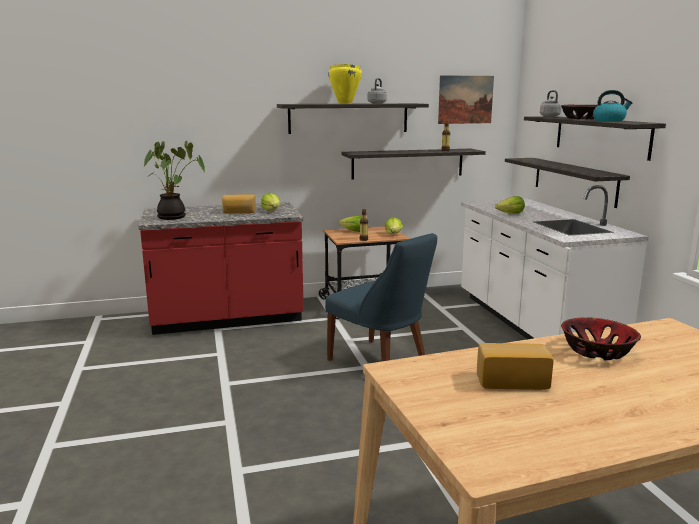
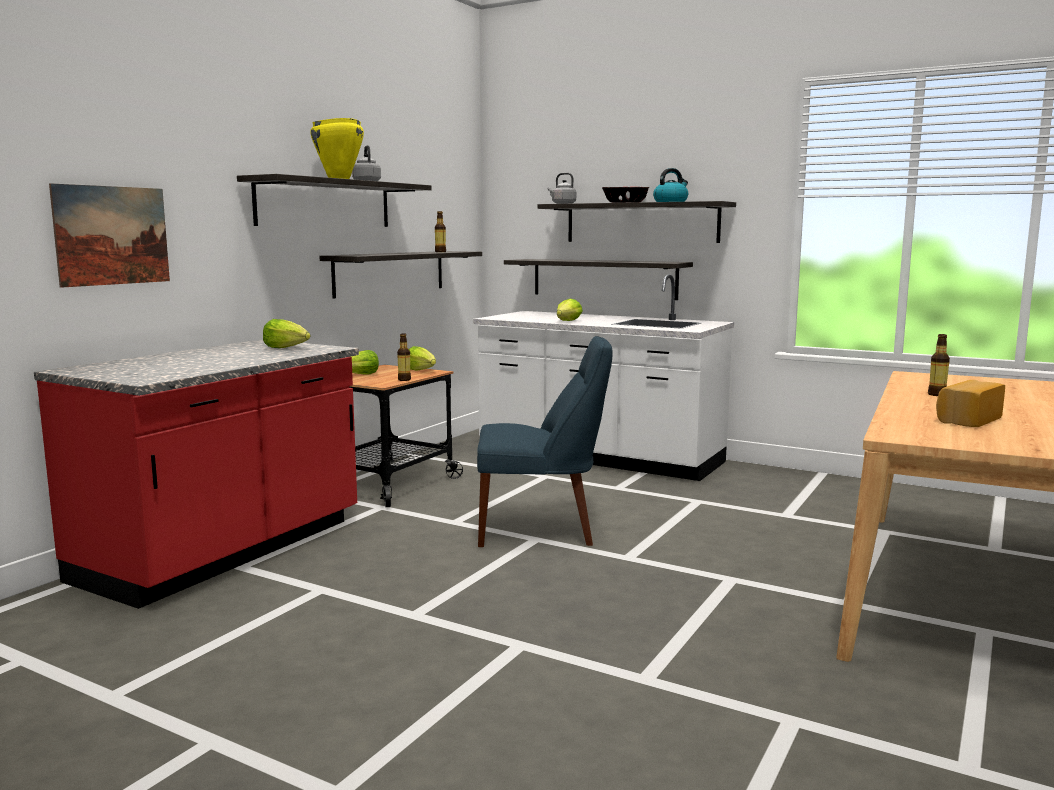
camera: 45 degrees left, 5 degrees down
(174, 217) = (159, 371): potted plant -> none
(239, 212) = (241, 354): bread -> none
(465, 99) = (439, 185): picture -> picture (112, 235)
(597, 351) = (936, 394): bowl -> bottle

